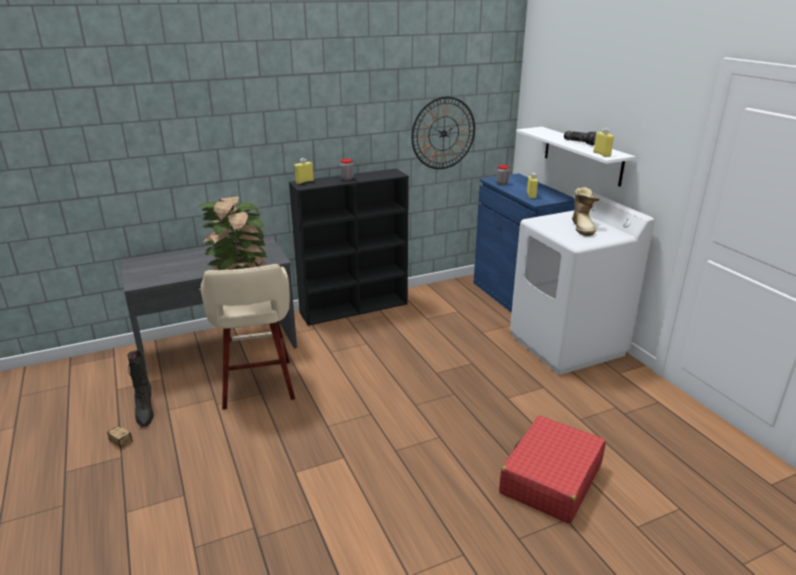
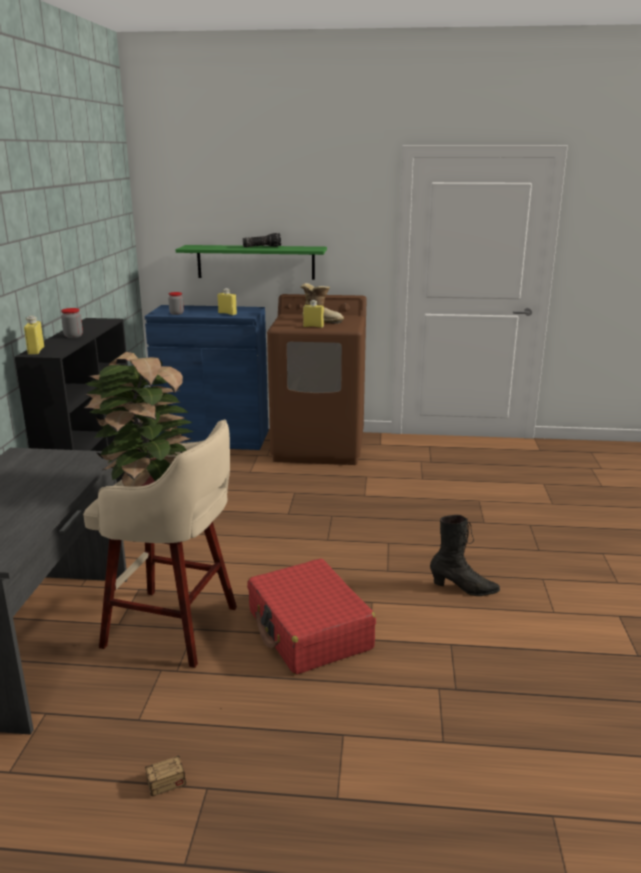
camera: 60 degrees left, 5 degrees down
(145, 412) = (116, 745): black boot -> black boot (463, 589)
(443, 133) = (102, 268): wall clock -> none
(550, 479) = (482, 514): red suitcase -> red suitcase (309, 630)
(567, 345) = (319, 447): white washing machine -> brown washing machine
(582, 155) = (255, 262): white shelf -> green shelf
(602, 154) = (307, 249): yellow bottle -> yellow bottle (313, 326)

